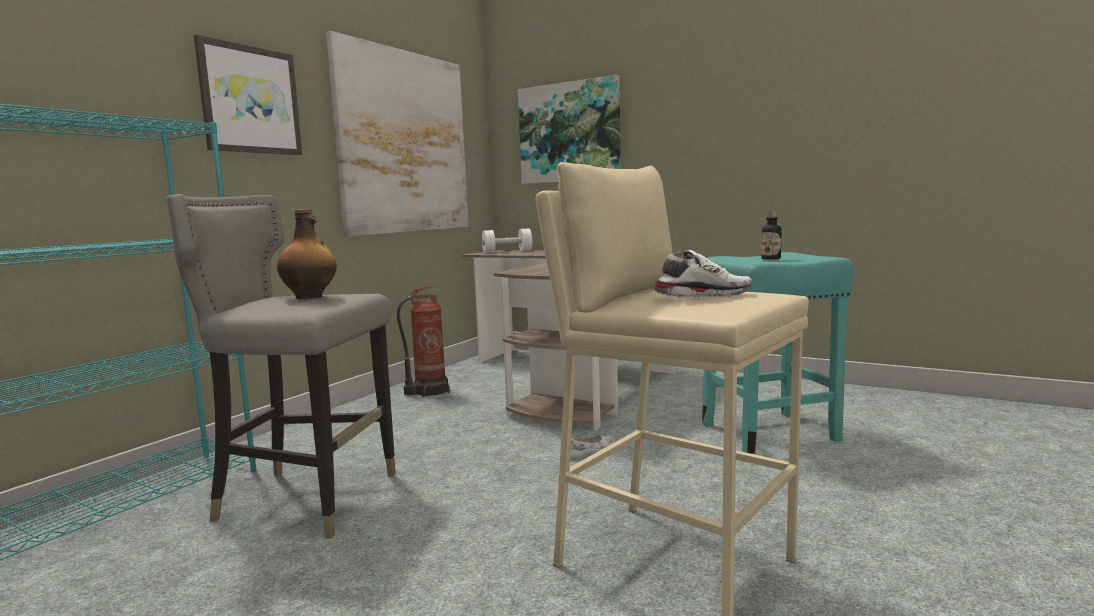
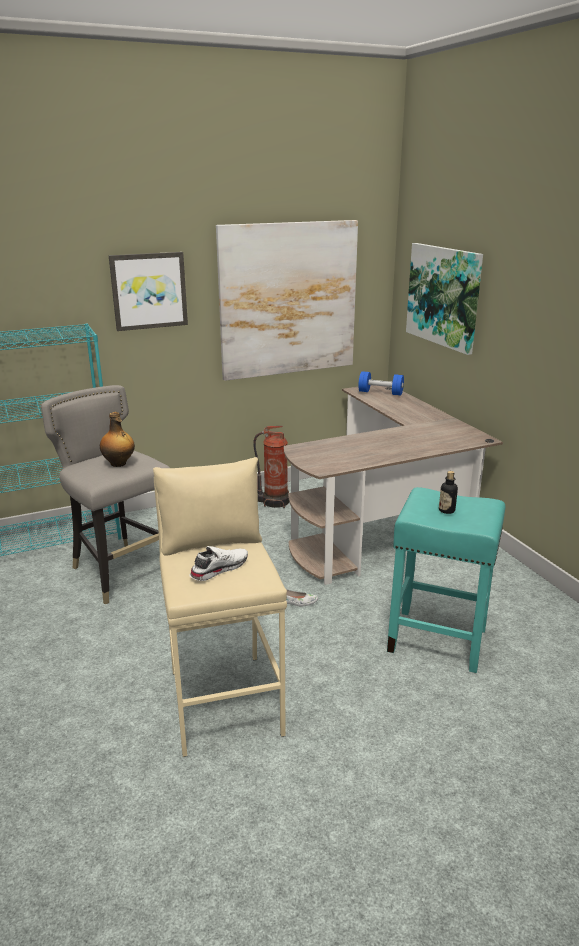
camera: 35 degrees right, 15 degrees up
(507, 252) = (380, 393): white dumbbell -> blue dumbbell
(701, 296) = (218, 568): white shoe -> white shoe turned 60 degrees counterclockwise

